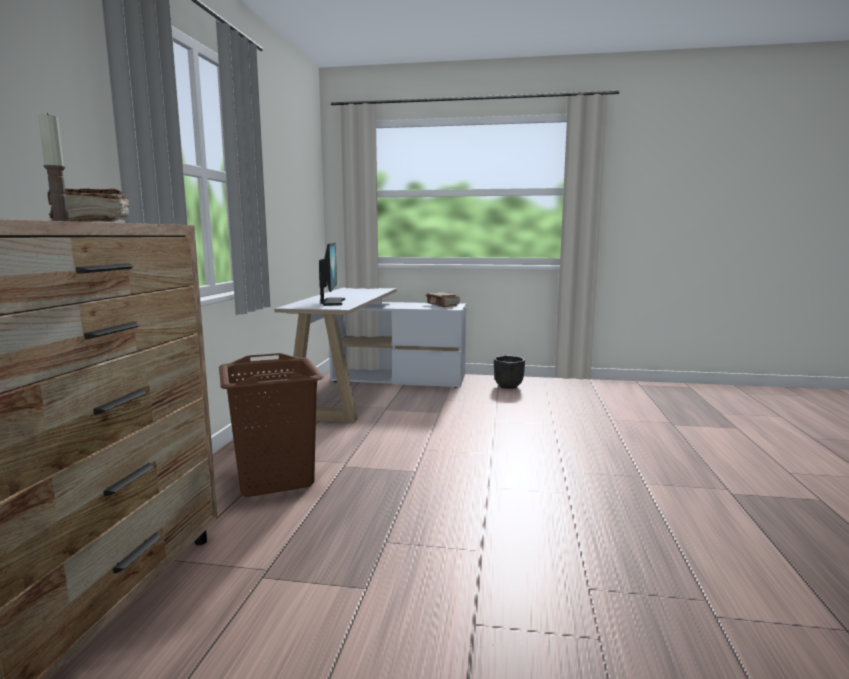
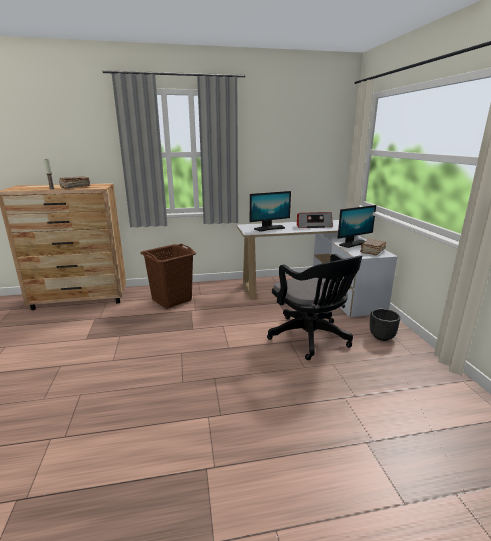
camera: 70 degrees right, 10 degrees up
(351, 294) = (313, 225): none -> radio
(408, 305) = (353, 244): none -> monitor
(494, 411) = (311, 338): none -> black office chair

